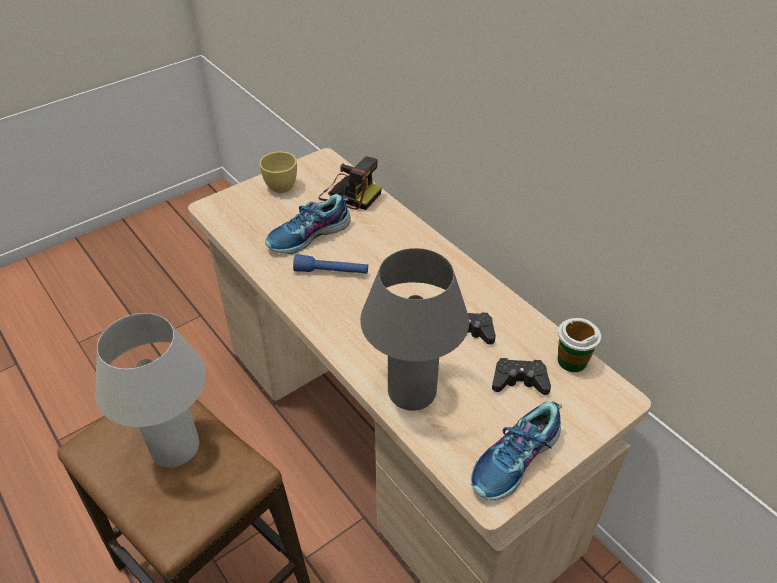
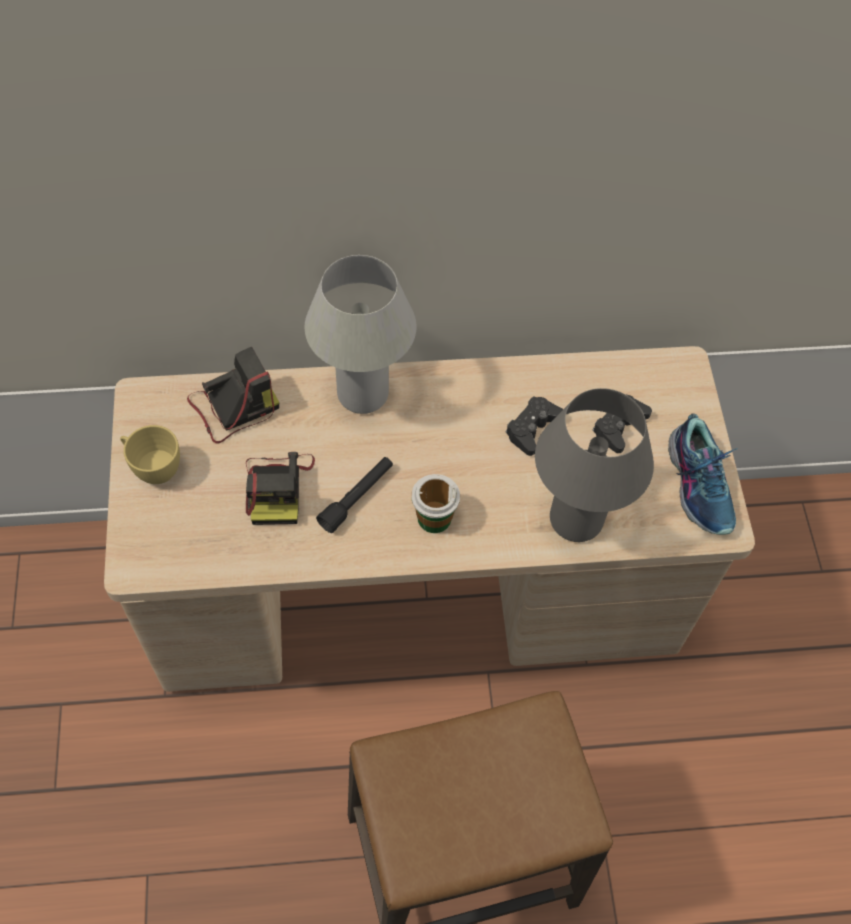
camera: 60 degrees left, 15 degrees up
(175, 448) = (468, 776): white table lamp -> white table lamp (362, 394)
(309, 236) = (278, 488): shoe -> camera
(331, 272) = (357, 498): blue flashlight -> black flashlight
(572, 360) = (622, 370): cup -> cup (434, 518)

